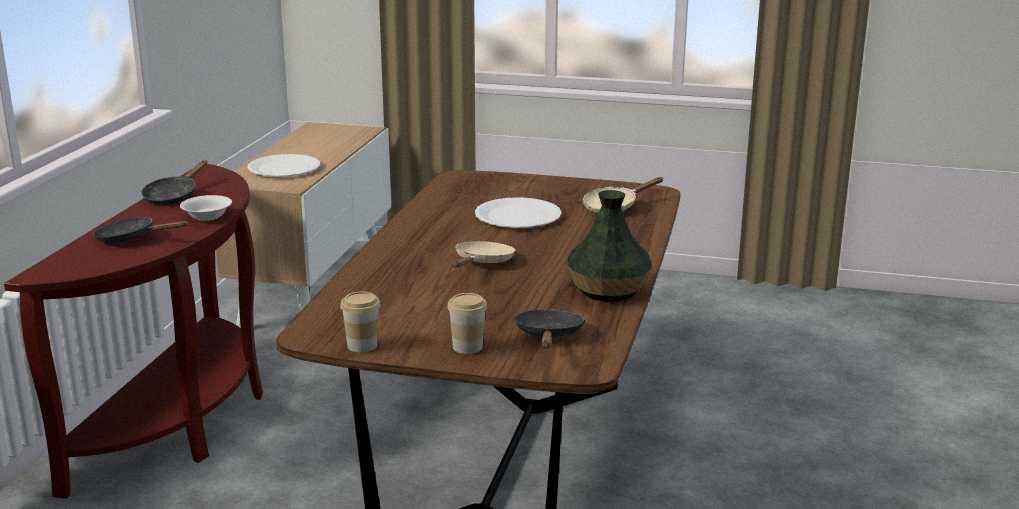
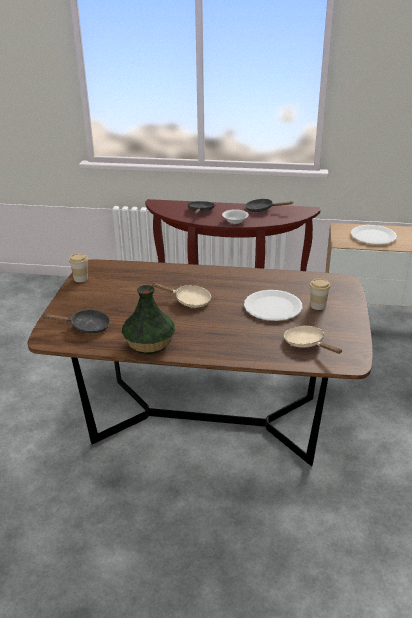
camera: 85 degrees right, 10 degrees up
(467, 347) = (75, 305): cup -> cup (318, 305)

